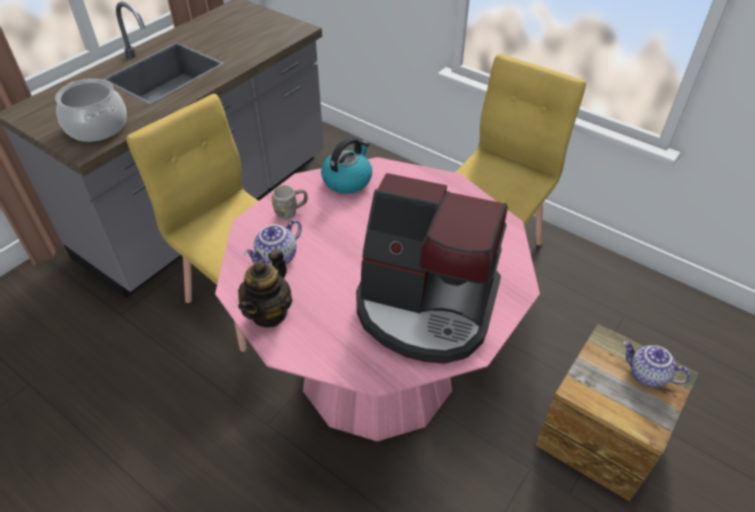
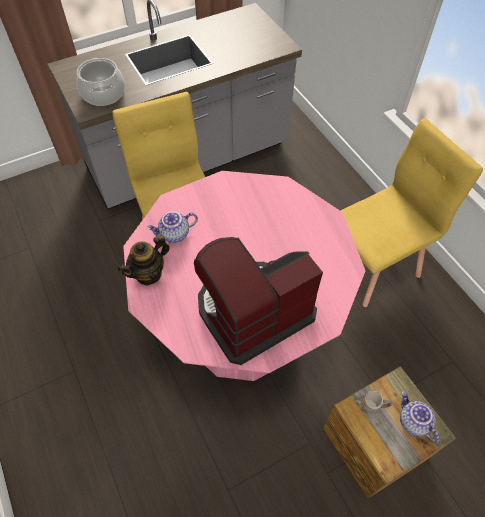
camera: 25 degrees right, 10 degrees up
(291, 211) = (203, 201): grey mug -> grey mug (373, 407)
(347, 180) = (255, 189): kettle -> none
(426, 307) = (252, 311): coffee machine -> coffee machine turned 105 degrees clockwise

